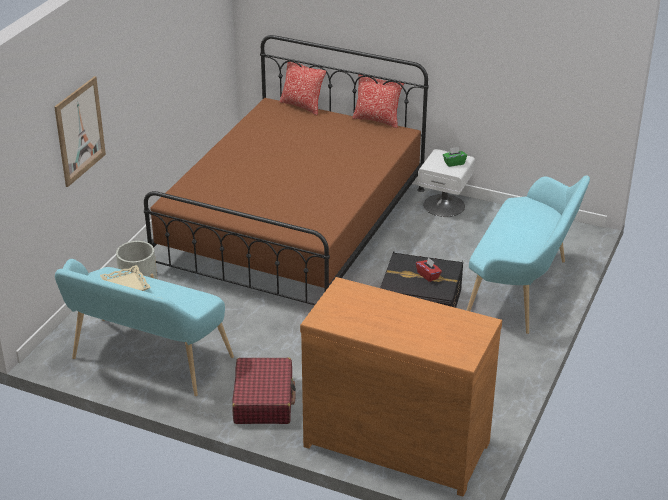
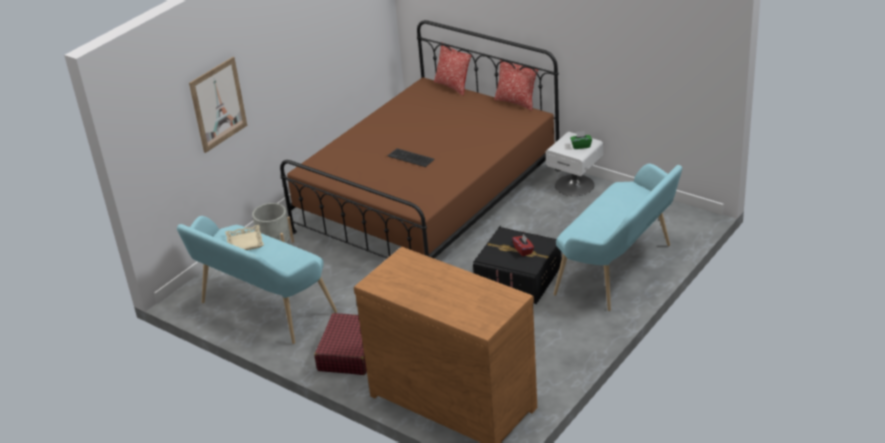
camera: 15 degrees right, 0 degrees up
(285, 183) = (411, 158): none -> keyboard

